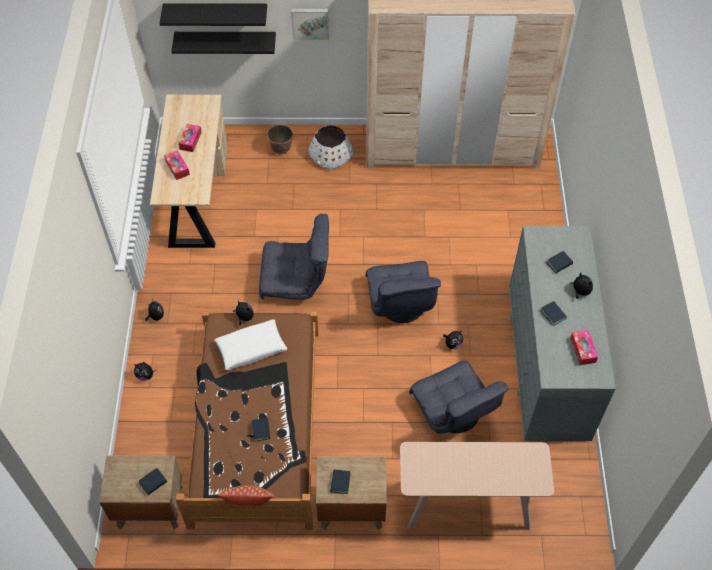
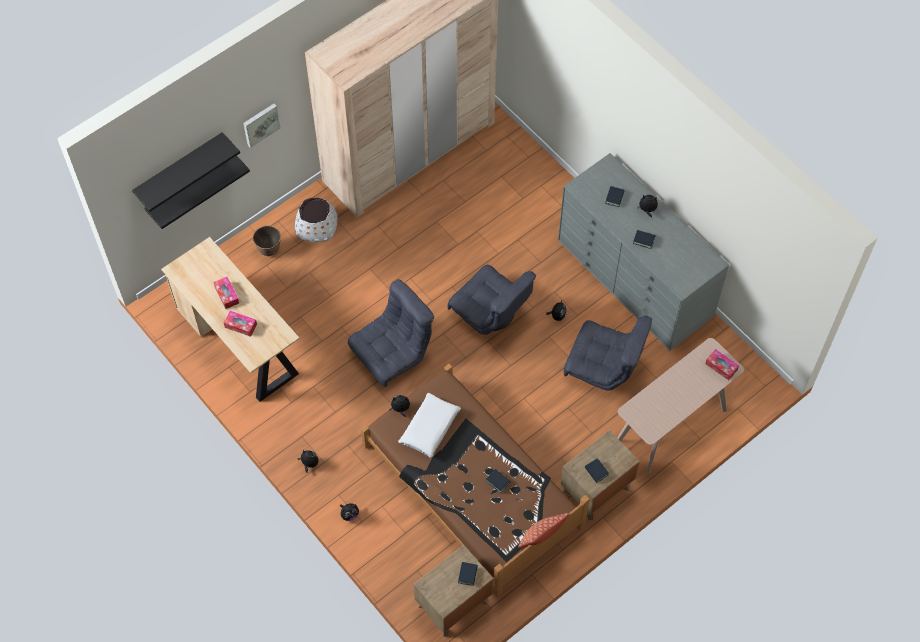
camera: 40 degrees left, 5 degrees up
(583, 350) = (685, 252): tissue box -> tissue box (721, 367)

